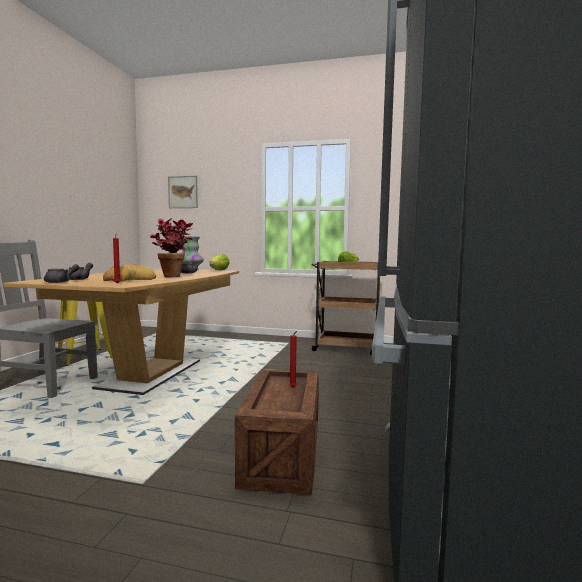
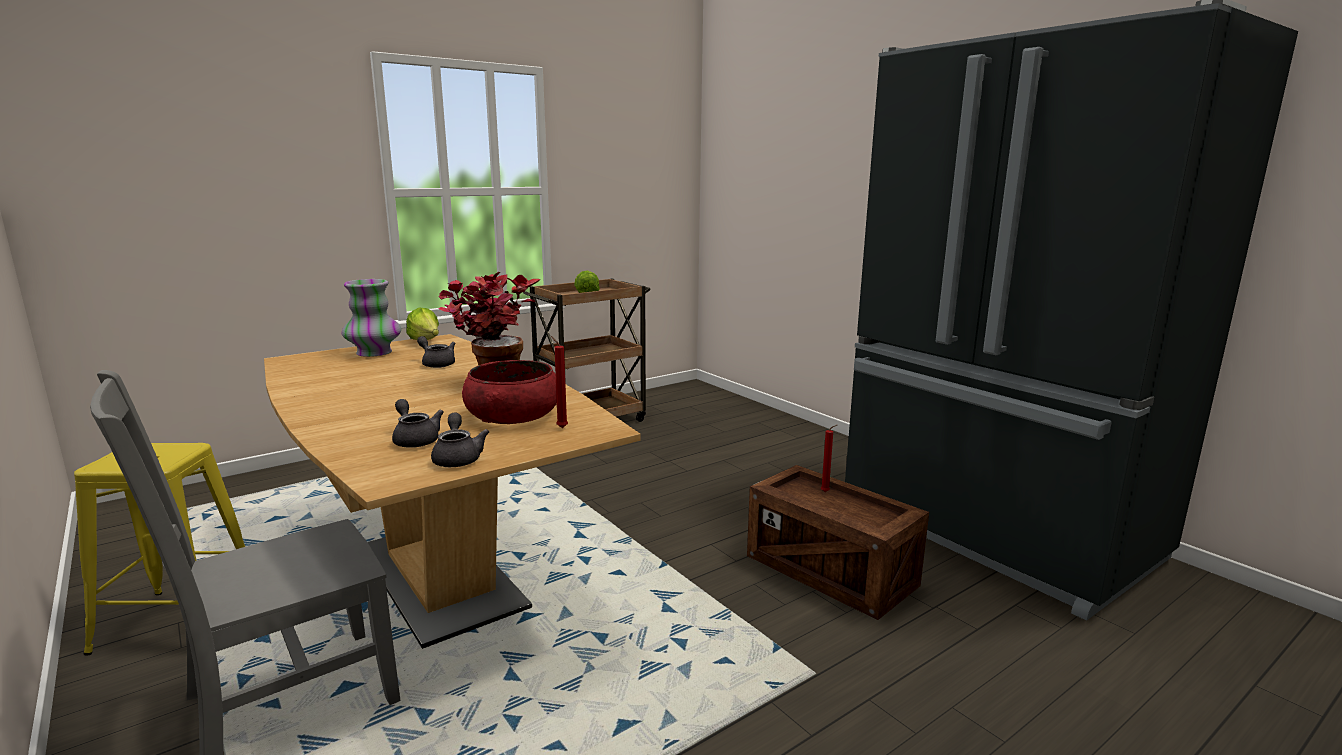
camera: 50 degrees left, 10 degrees up
(128, 280) = (513, 415): bread -> red bowl
(183, 192) = (164, 150): picture -> none

